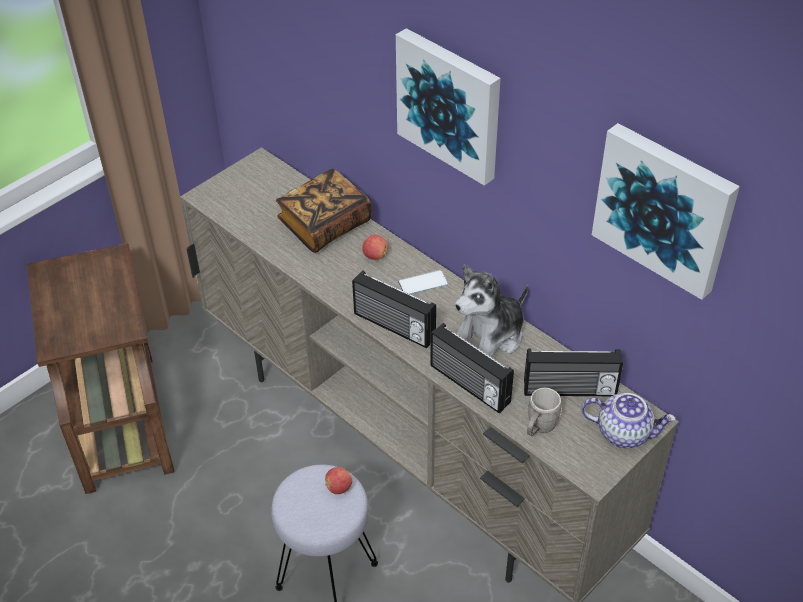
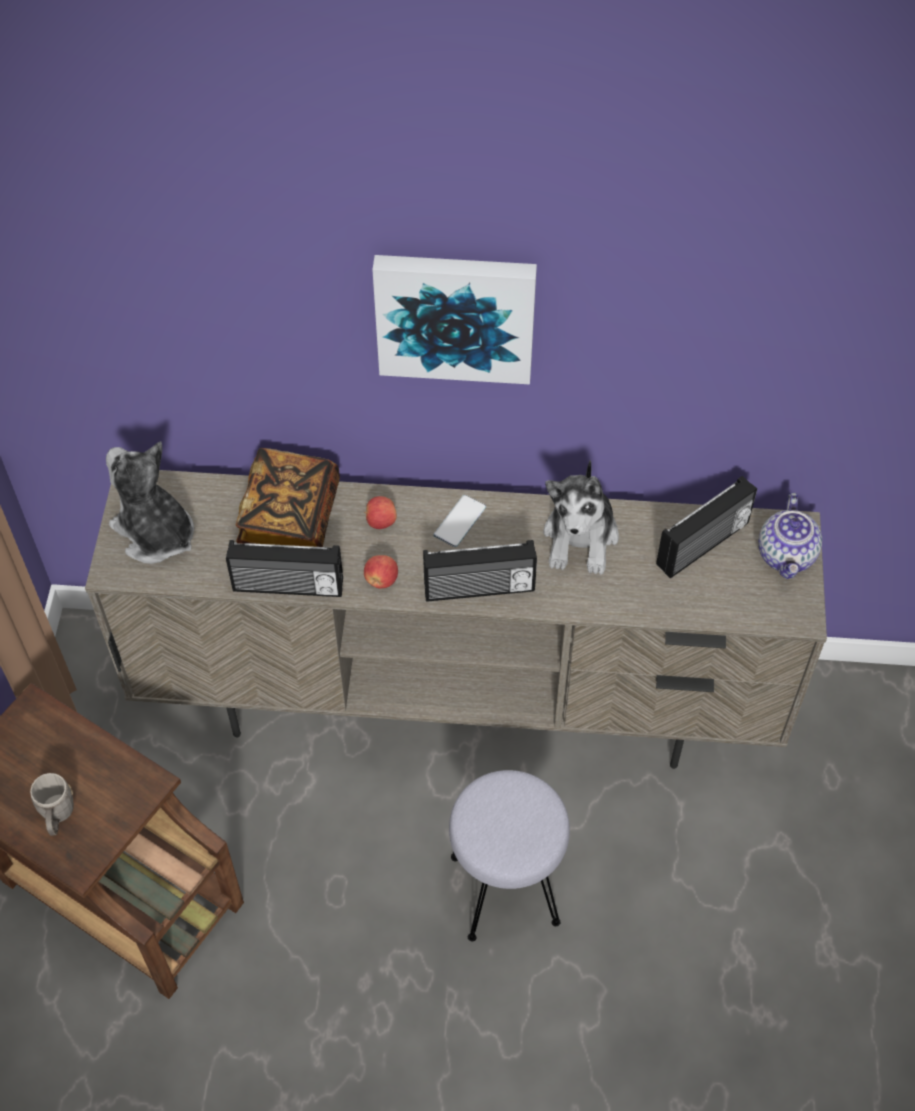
camera: 40 degrees left, 10 degrees up
(245, 190) = (155, 533): none -> plush toy
(338, 487) = (515, 793): apple -> apple (381, 580)
(468, 385) = (611, 603): radio -> radio (288, 587)
(539, 427) = (713, 602): grey mug -> grey mug (57, 816)
(624, 432) = (787, 555): teapot -> teapot turned 120 degrees clockwise
(665, 208) = (786, 319): picture -> none

